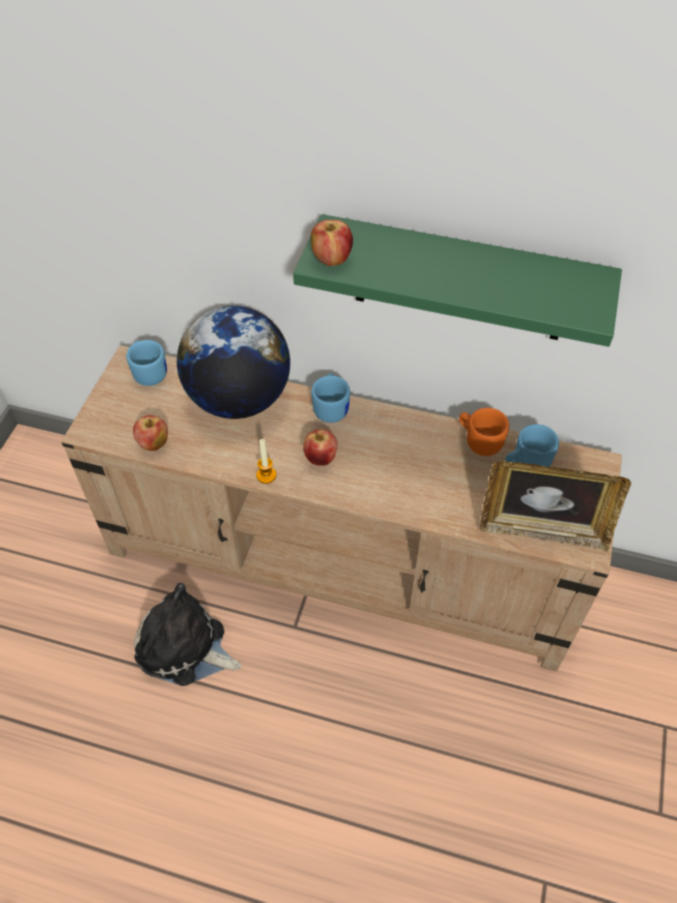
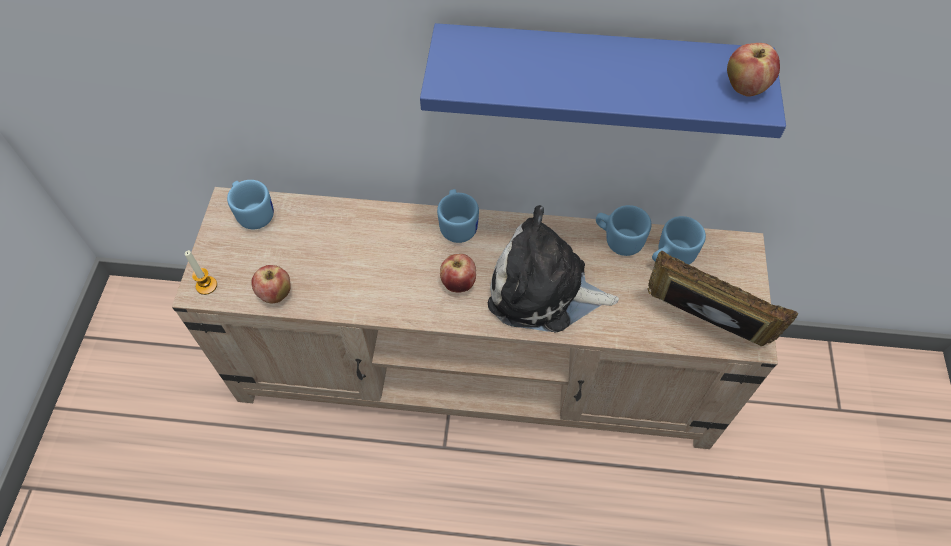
camera: 10 degrees left, 5 degrees up
(185, 648) = (336, 489): plush toy -> plush toy (544, 290)
(238, 399) = (357, 230): globe -> none
(266, 475) = (405, 311): candle -> candle (206, 285)
(332, 259) = (460, 76): apple -> apple (745, 87)
(460, 280) = (594, 78): green shelf -> blue shelf
(479, 440) = (618, 239): orange mug -> blue mug
(542, 530) = (702, 327): picture frame -> picture frame turned 150 degrees counterclockwise

